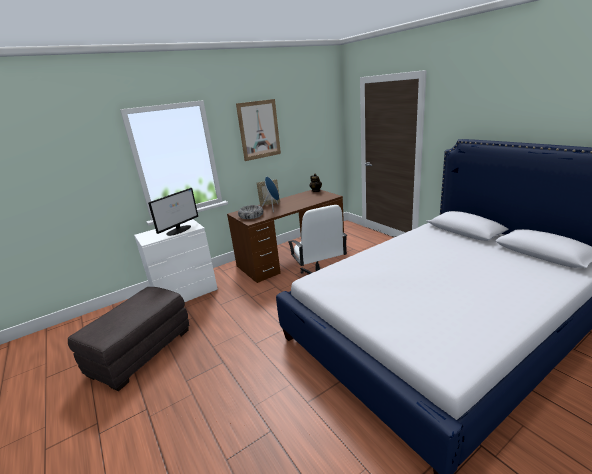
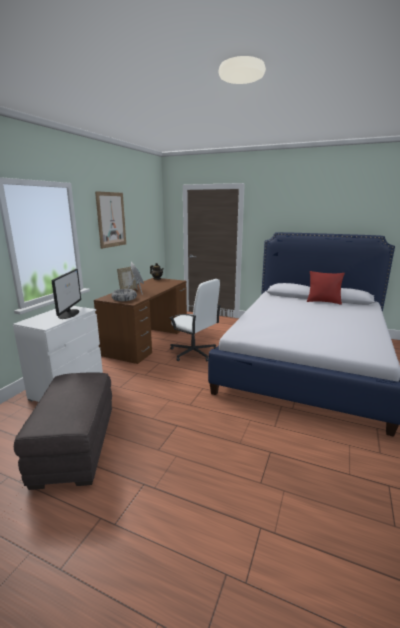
camera: 35 degrees left, 5 degrees down
(499, 250) = (323, 302): none -> red pillow

